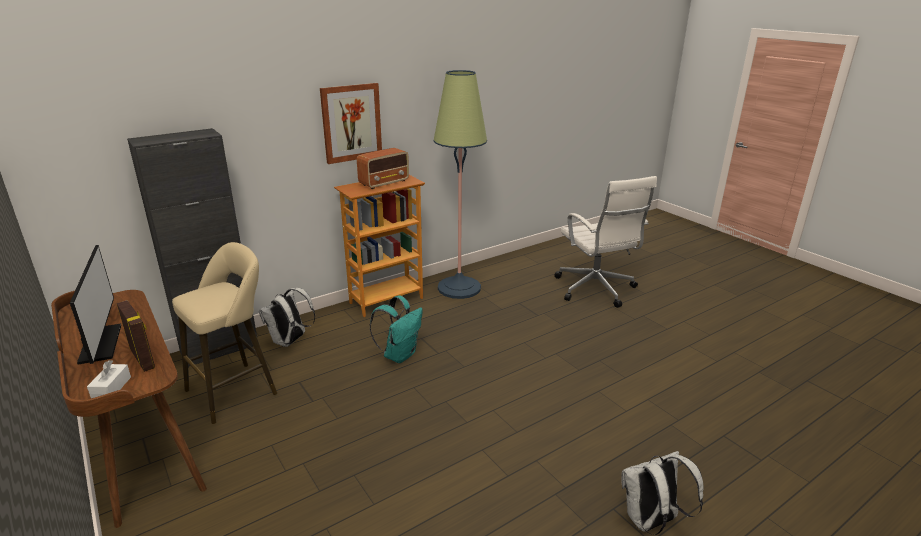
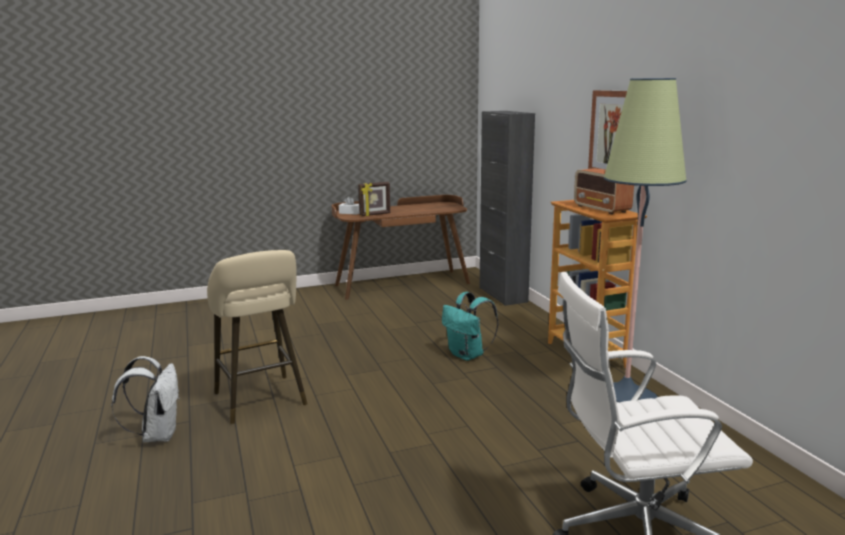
camera: 105 degrees right, 10 degrees down
(100, 344) = (398, 209): monitor -> none
(236, 389) = (443, 301): beige stool -> beige stool (262, 401)
(290, 341) = (507, 315): white backpack -> none

